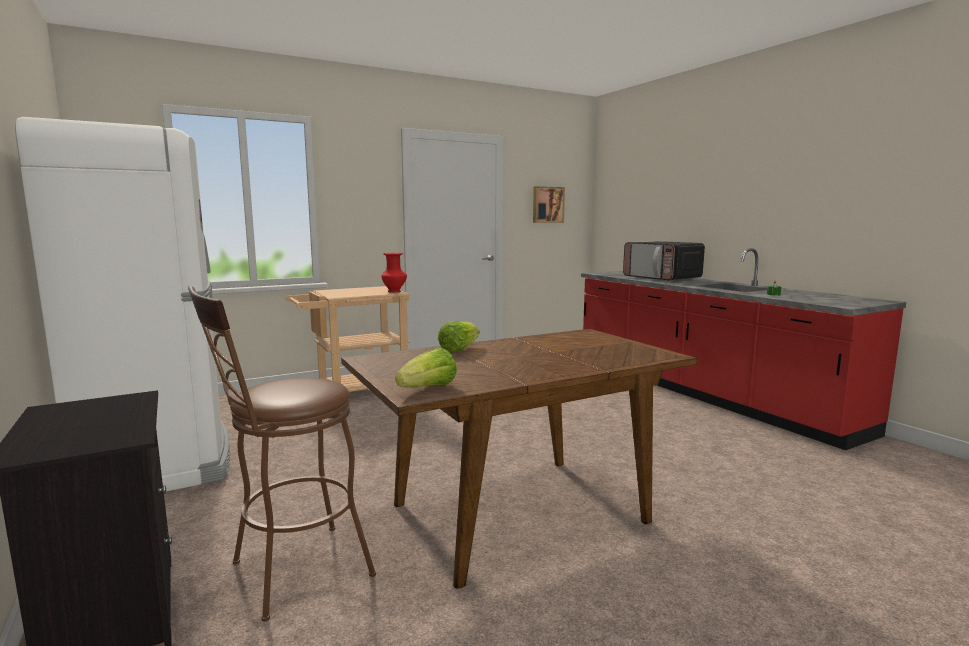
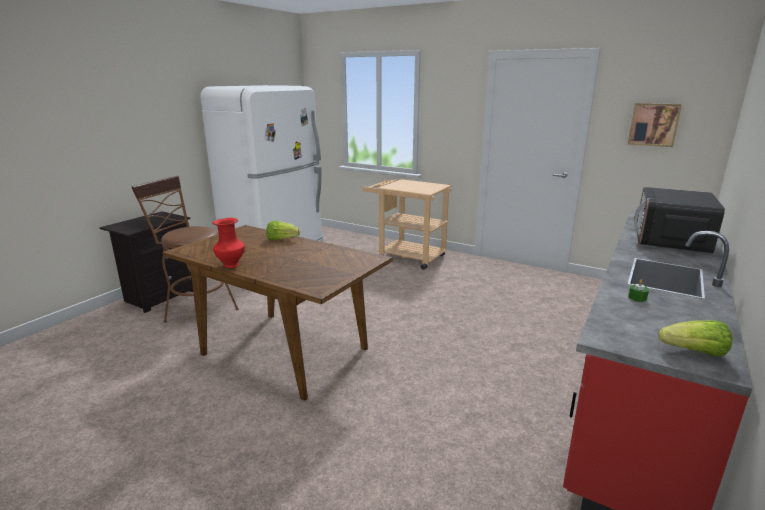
camera: 60 degrees right, 10 degrees up
(395, 292) = (426, 191): red vase -> red vase (231, 265)
(428, 389) = (193, 250): lettuce -> lettuce (694, 352)

